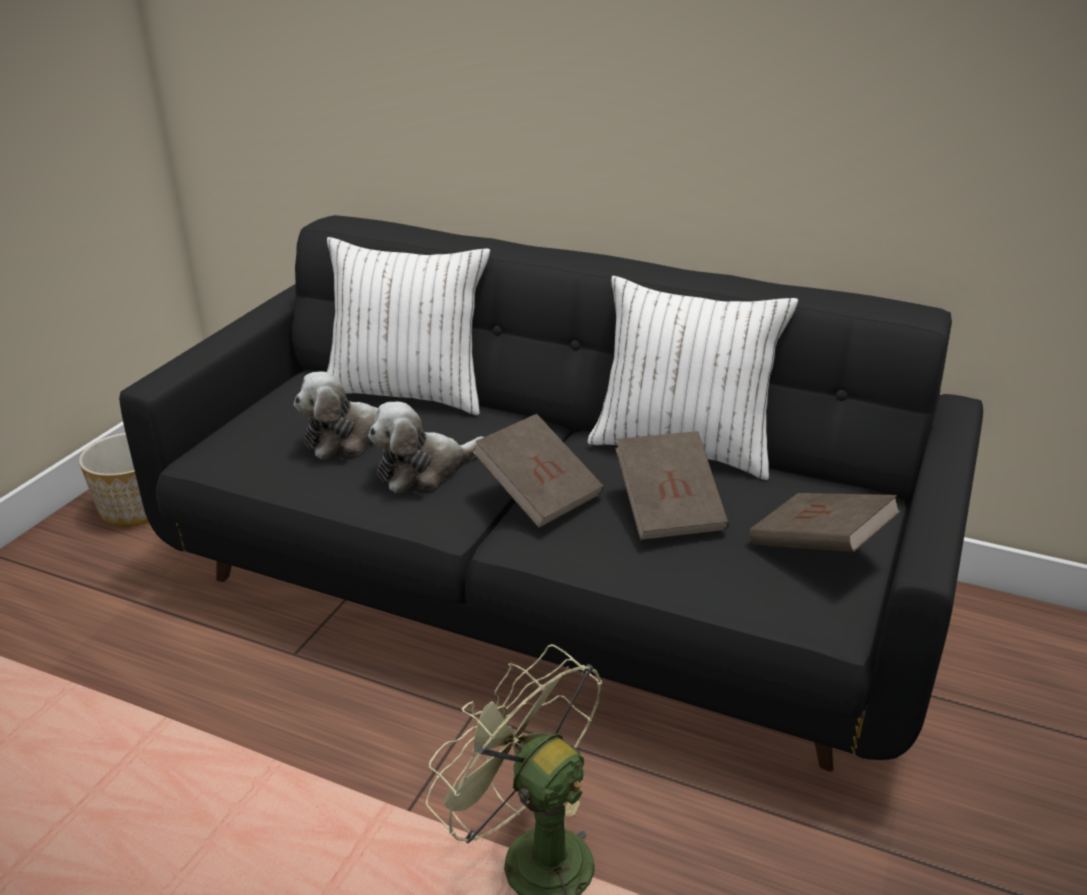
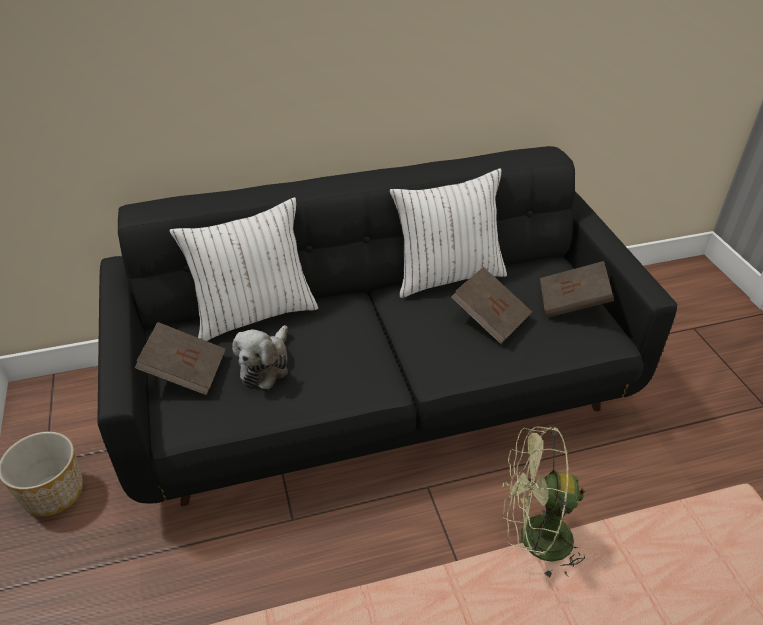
camera: 40 degrees left, 10 degrees up
(423, 470) = (336, 362): plush toy -> none
(538, 493) = (417, 343): brown book -> brown book (185, 371)

